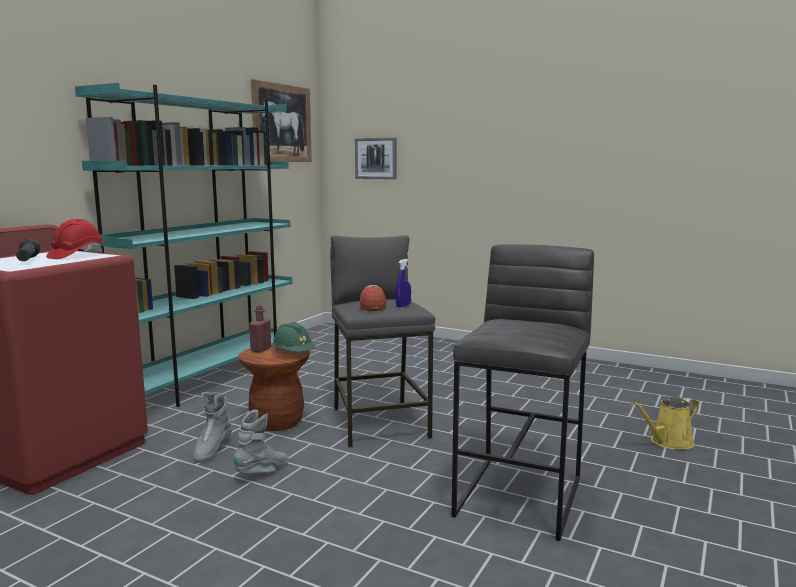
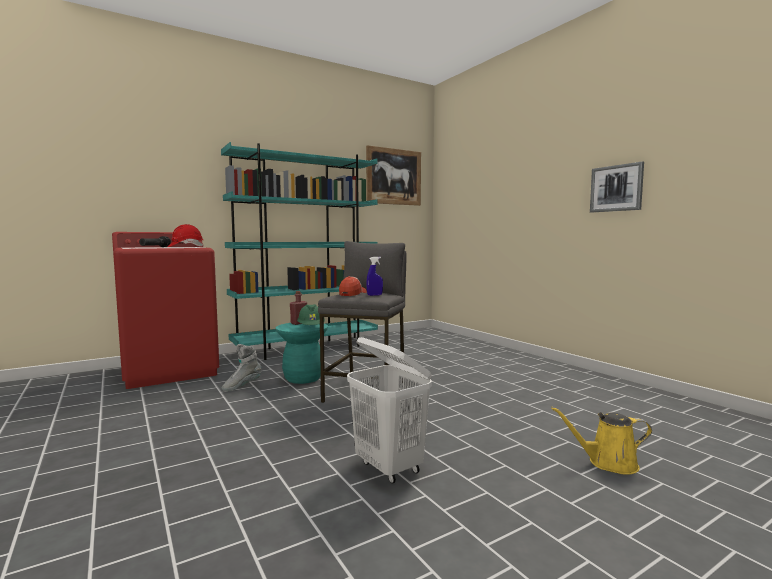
camera: 30 degrees right, 5 degrees down
(263, 472) = (246, 405): grey boot -> none
(277, 422) = (303, 378): brown stool -> turquoise stool
(376, 158) = (464, 200): picture -> picture (616, 188)
(521, 496) = (389, 468): grey stool -> white laundry basket

